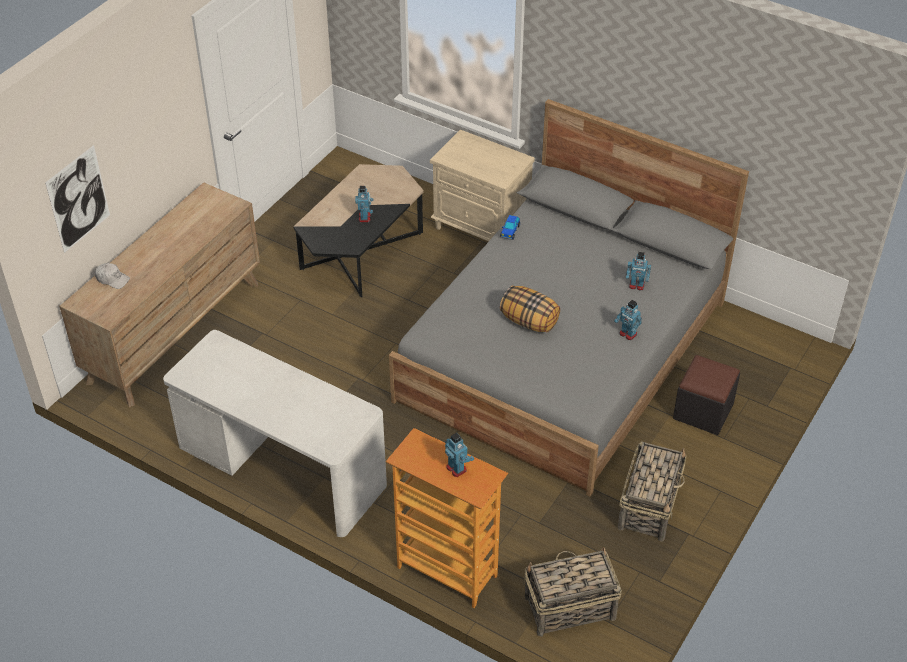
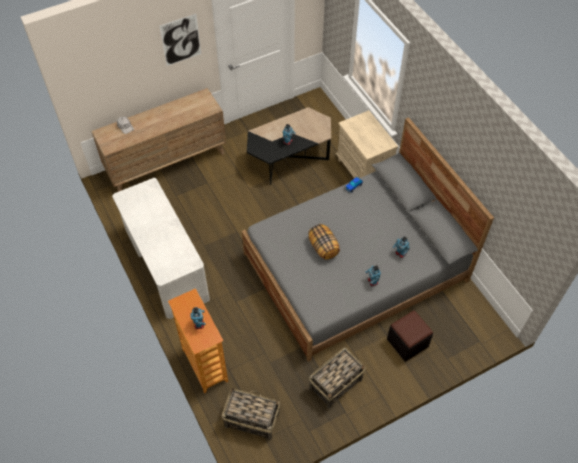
camera: 30 degrees right, 10 degrees up
(78, 199) = (111, 79): picture -> picture (181, 40)

